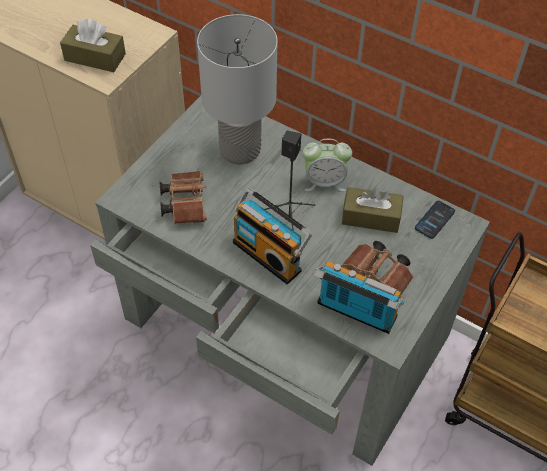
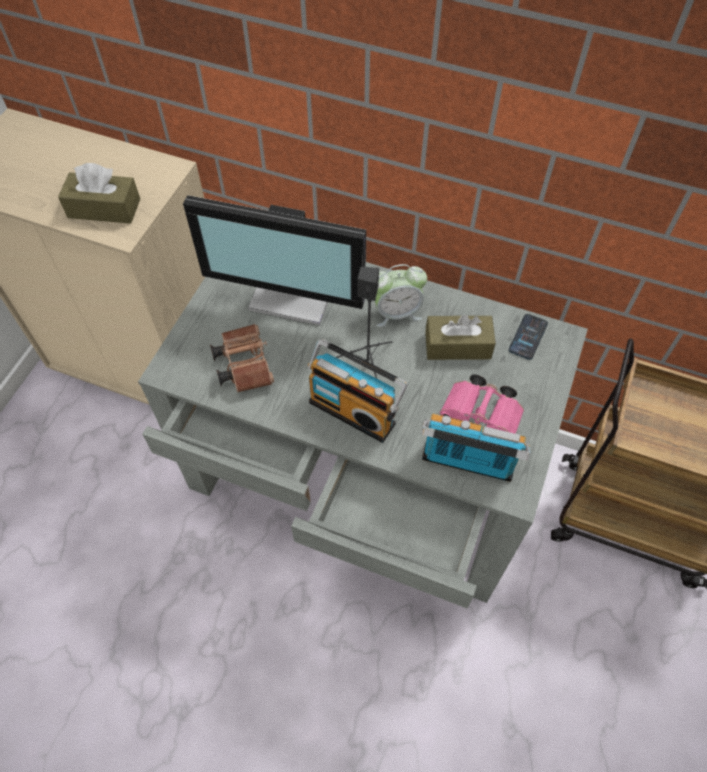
camera: 10 degrees left, 5 degrees up
(241, 153) = (294, 293): grey table lamp -> monitor
(379, 278) = (483, 416): brown binoculars -> pink binoculars

